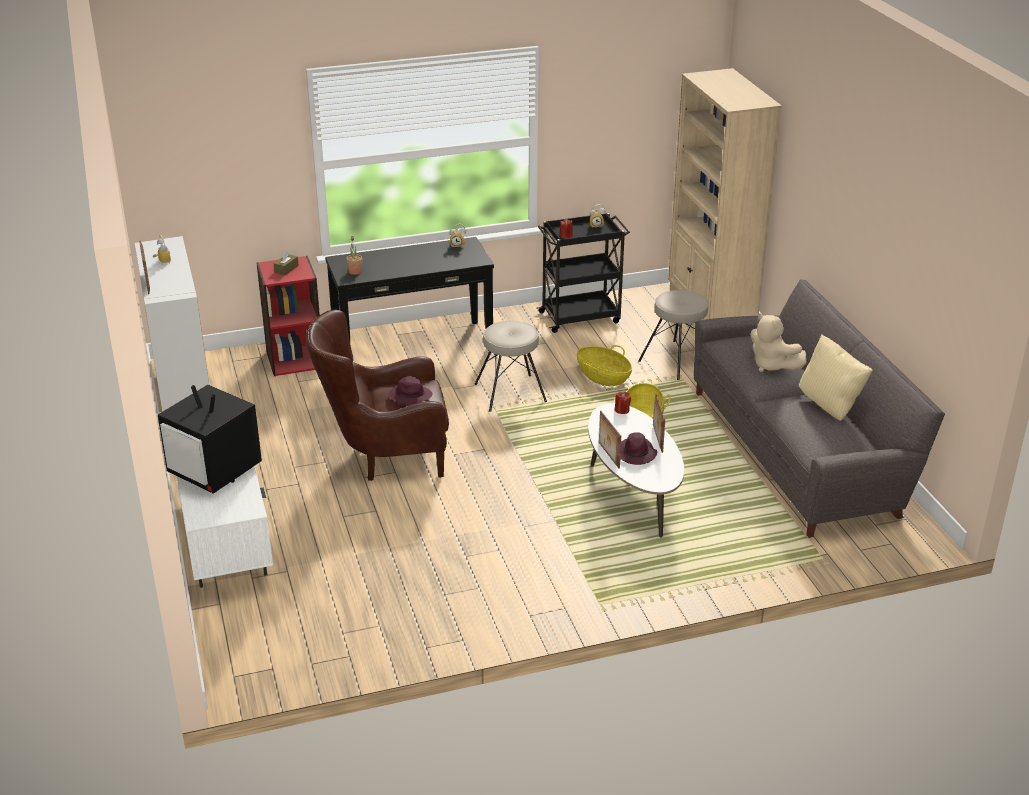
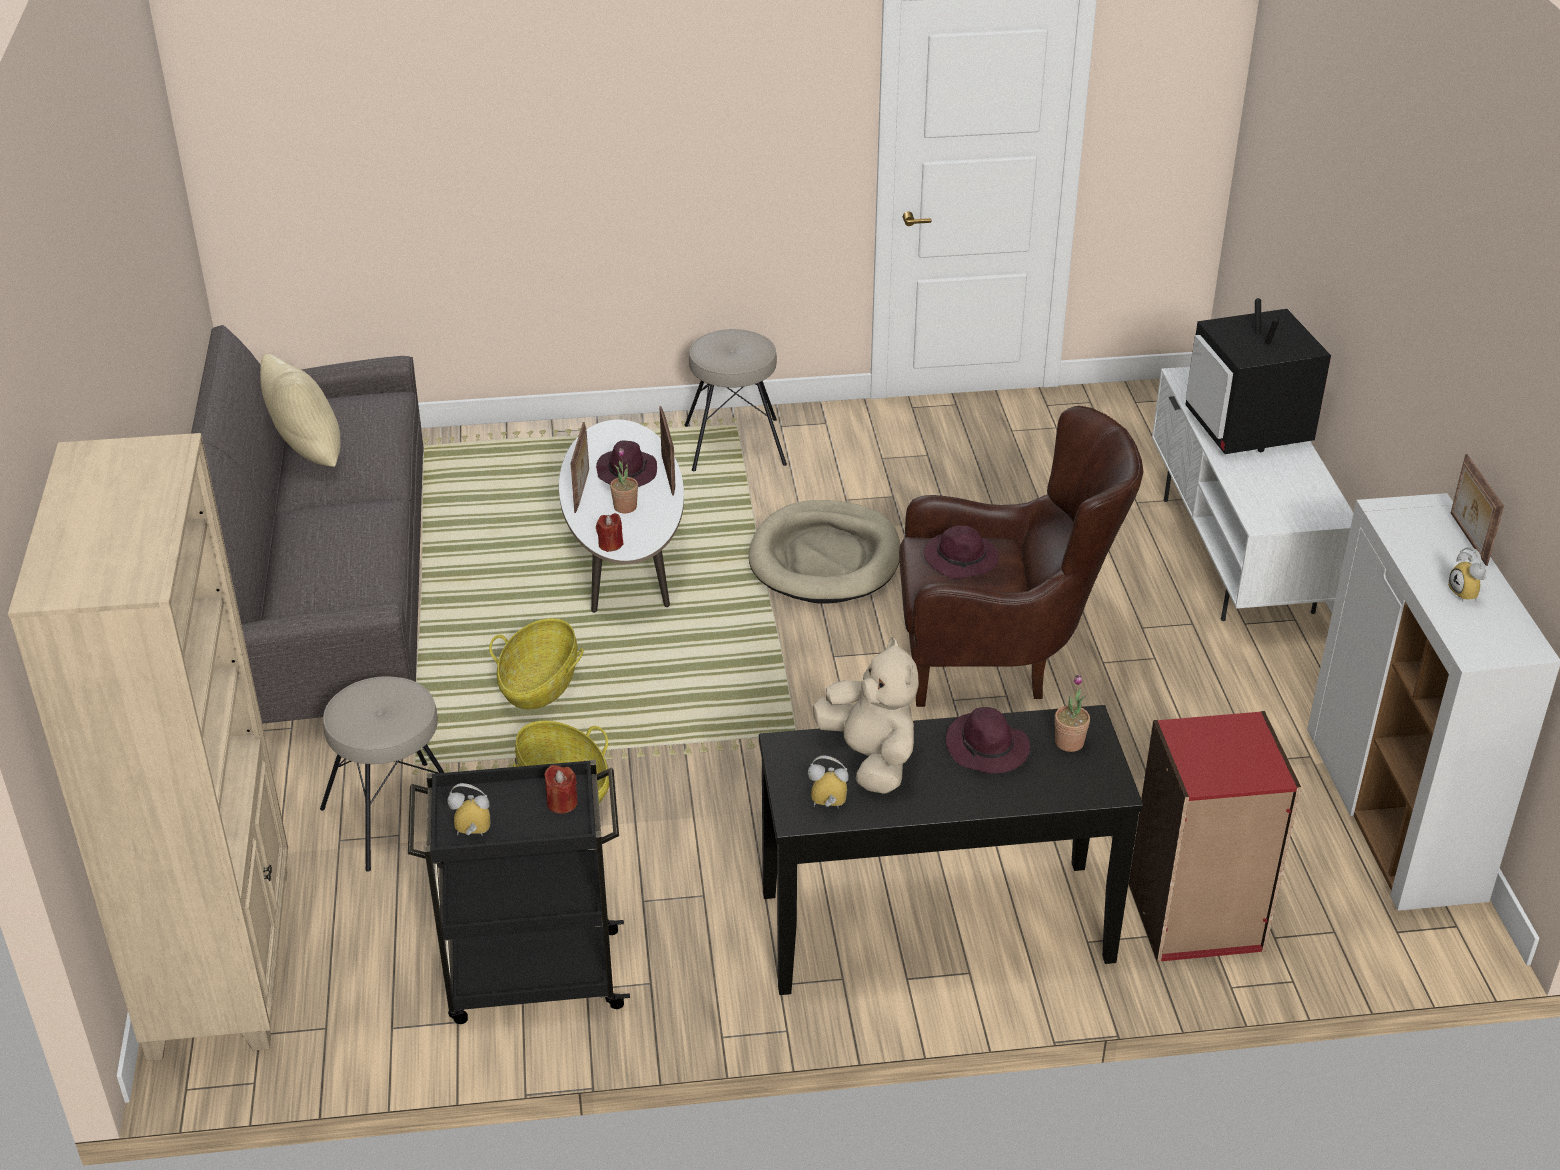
camera: 170 degrees left, 5 degrees up
(216, 471) = (1248, 430): television -> television turned 150 degrees counterclockwise
(286, 269) = (1225, 754): brown tissue box -> none
(391, 267) = (987, 748): none -> purple hat
(503, 505) = (825, 558): none -> beige dog bed
(510, 393) = (756, 769): beige stool -> beige stool (734, 444)
(625, 432) = (625, 507): none -> potted plant
(772, 365) = (334, 529): beige plush toy -> beige plush toy (870, 759)

